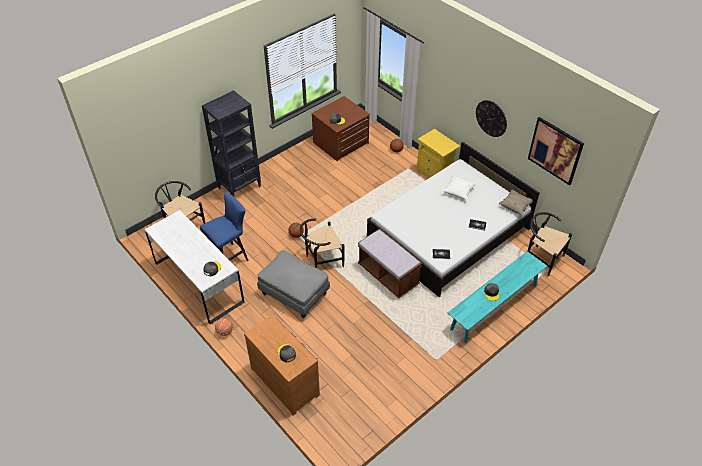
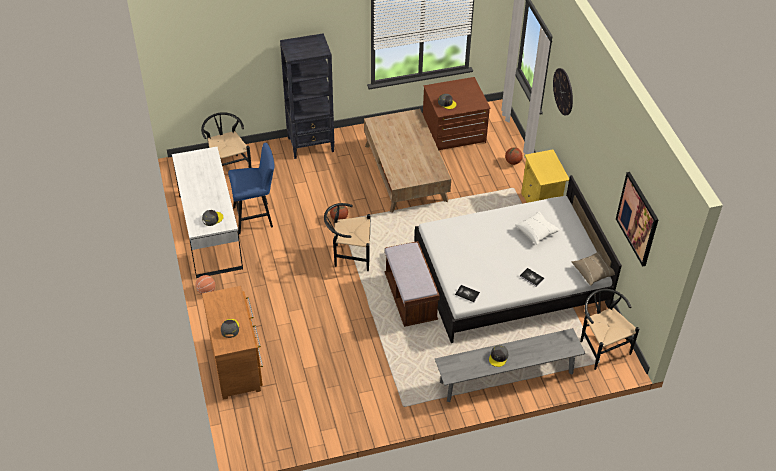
camera: 25 degrees right, 0 degrees up
(294, 294) = (298, 280): grey ottoman -> none
(325, 184) = (405, 173): none -> brown coffee table
(491, 118) = (595, 157): wall clock -> wall clock (563, 91)
(494, 307) = (506, 377): turquoise bench -> grey bench

